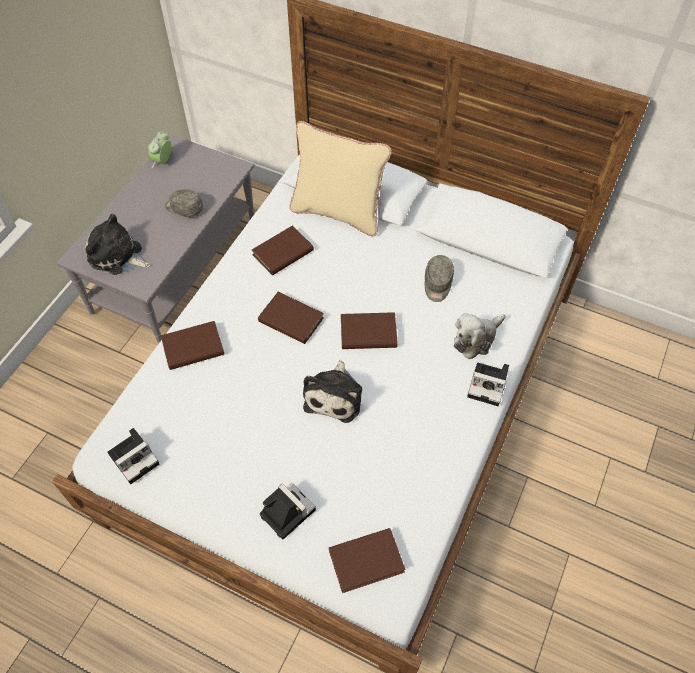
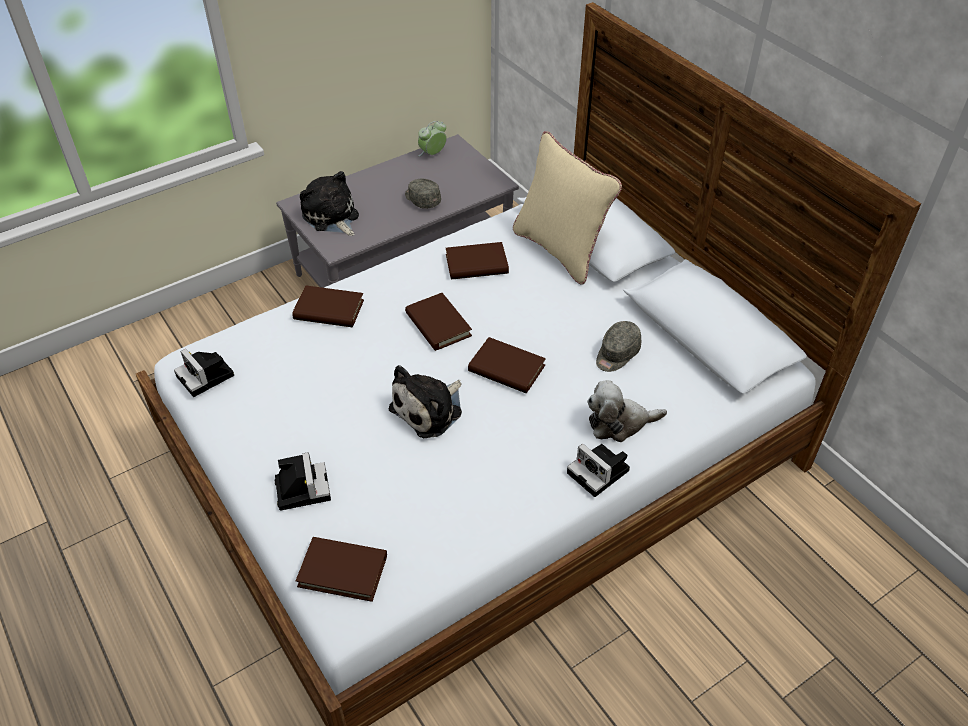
camera: 30 degrees right, 10 degrees down
(135, 457) = (207, 377): camera -> camera turned 60 degrees clockwise

